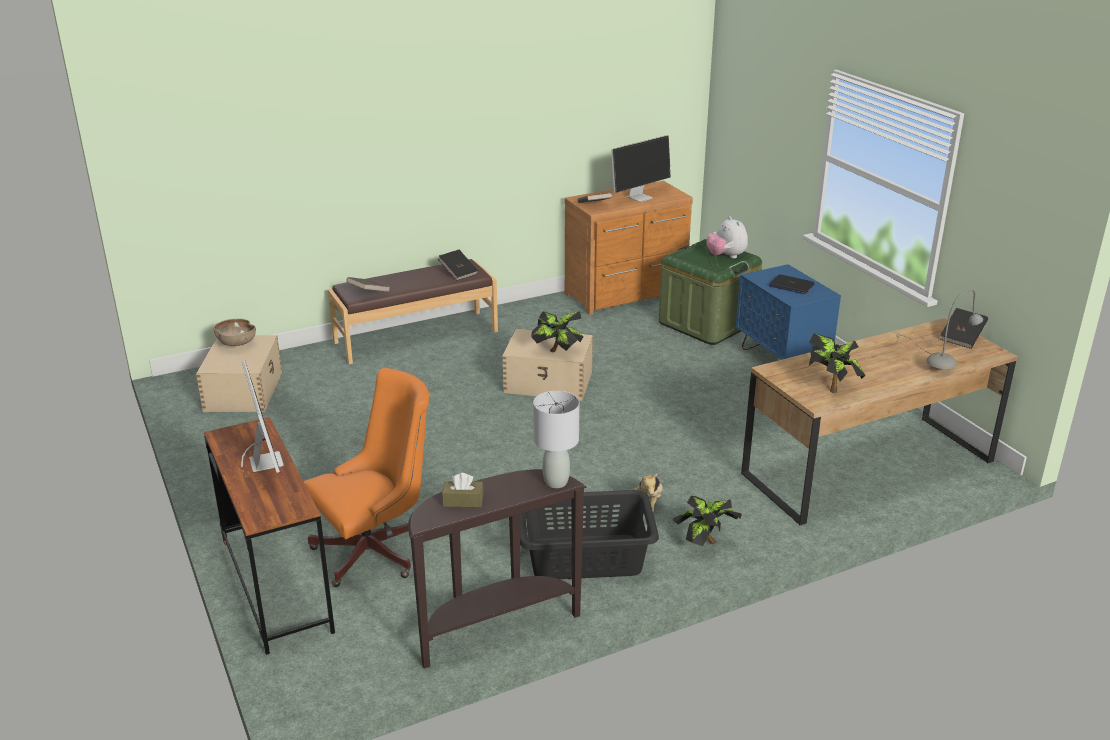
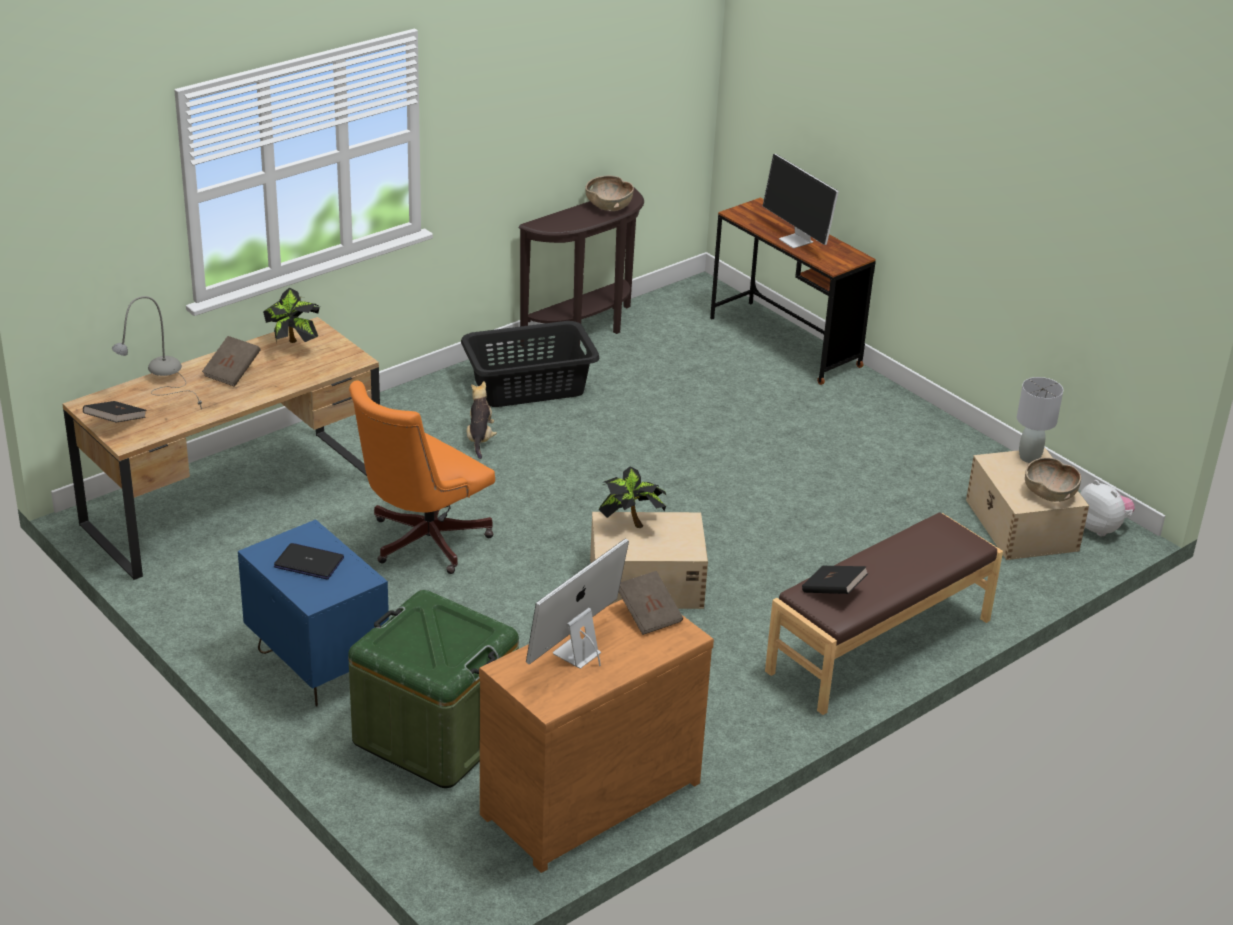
camera: 165 degrees right, 5 degrees up
(369, 293) = (929, 534): brown book -> brown book (232, 372)
(377, 551) = (720, 374): orange office chair -> orange office chair (421, 543)
(463, 501) = (609, 207): brown tissue box -> brown bowl
(556, 482) = (543, 224): grey table lamp -> grey table lamp (1029, 458)
(705, 543) = (418, 408): potted plant -> none
(726, 256) = (410, 642): plush toy -> plush toy (1101, 528)

